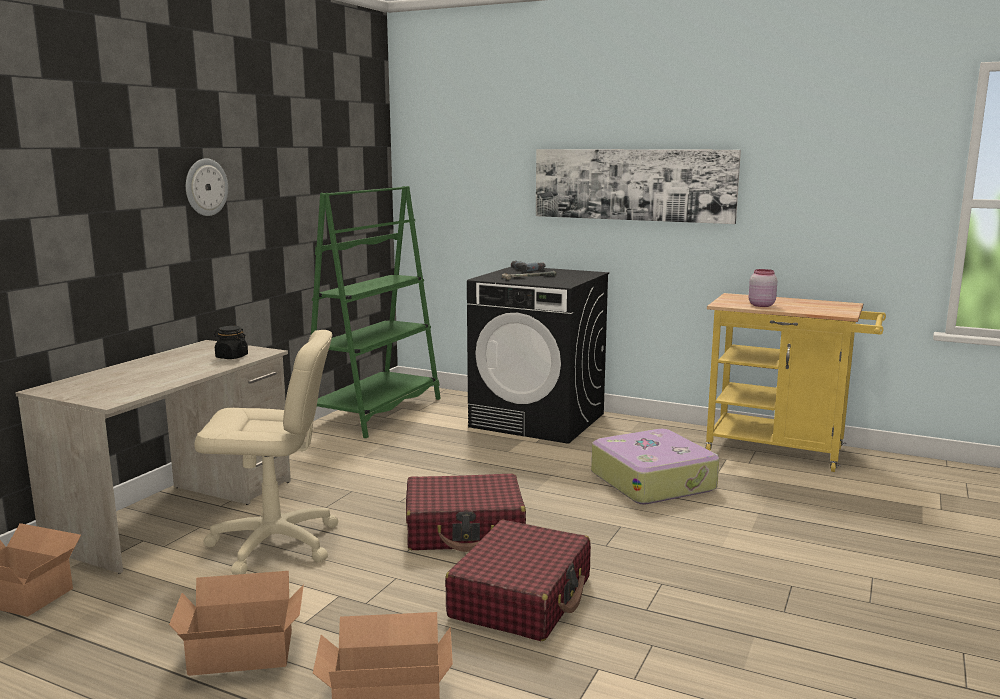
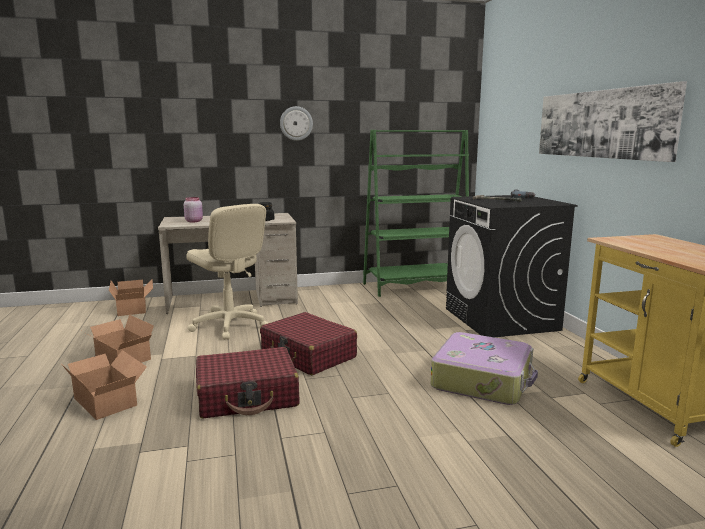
camera: 50 degrees right, 0 degrees up
(760, 305) = (644, 245): pink jar -> pink jar (194, 221)

